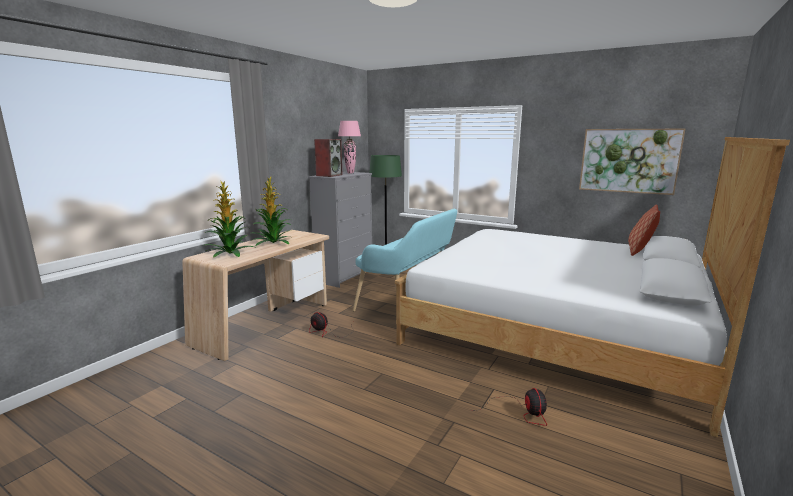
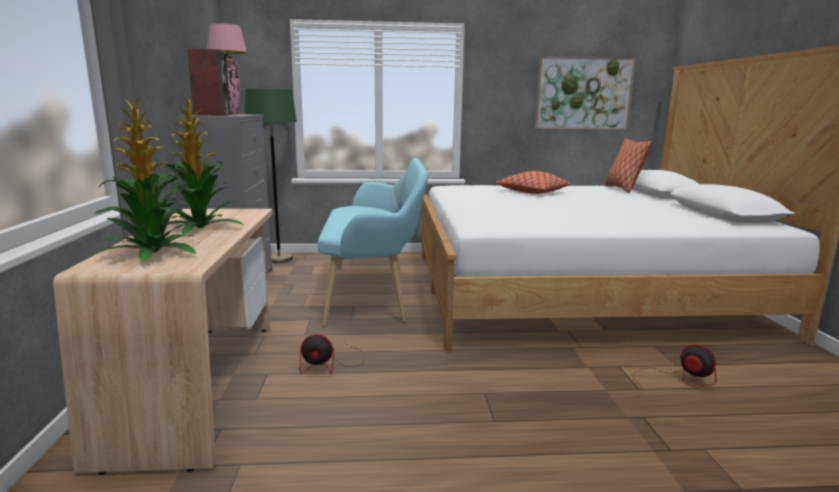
camera: 35 degrees left, 0 degrees up
(540, 244) = (532, 192): none -> pillow

